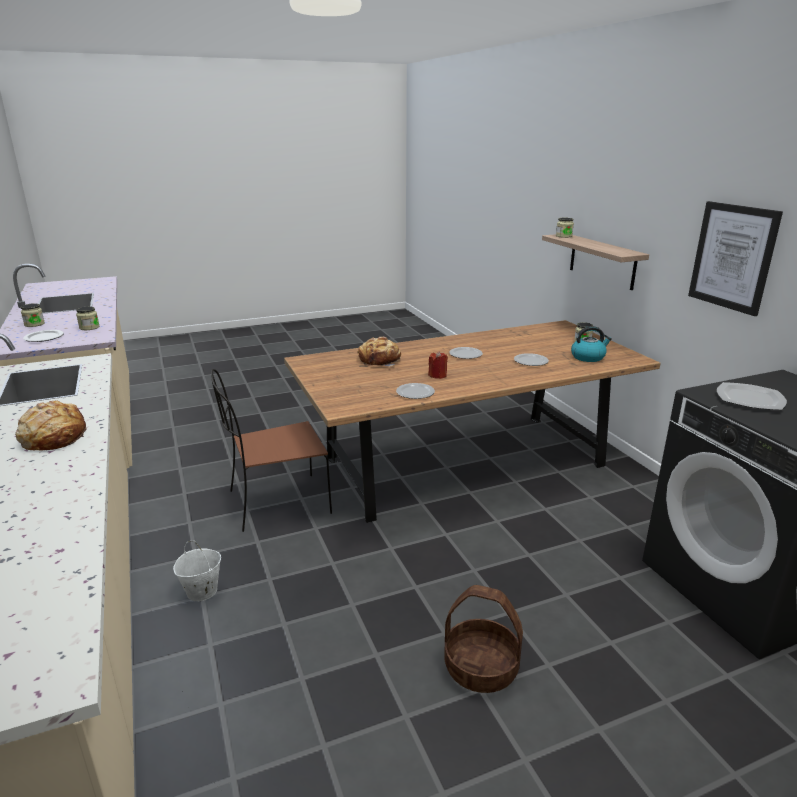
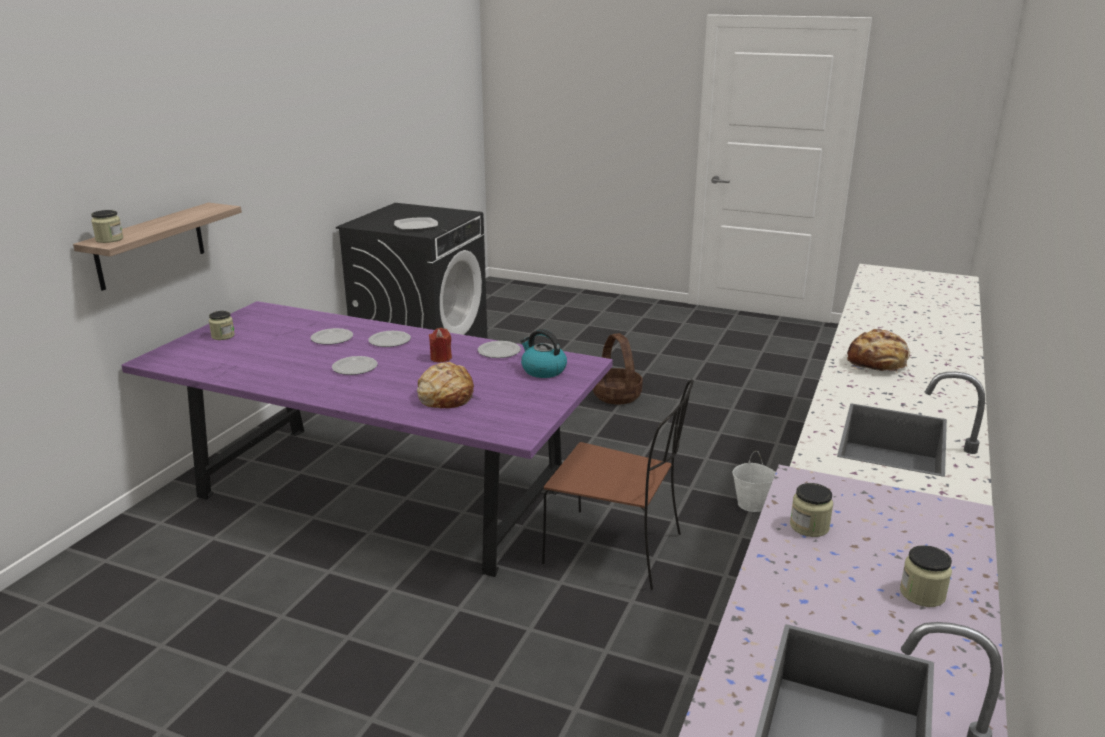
camera: 135 degrees left, 0 degrees up
(44, 337) = (896, 525): plate -> plate (389, 341)
(465, 462) = (381, 492): brown dining table -> purple dining table
(588, 357) = (281, 323): kettle -> kettle (543, 370)
(732, 257) = (279, 163): picture -> none

